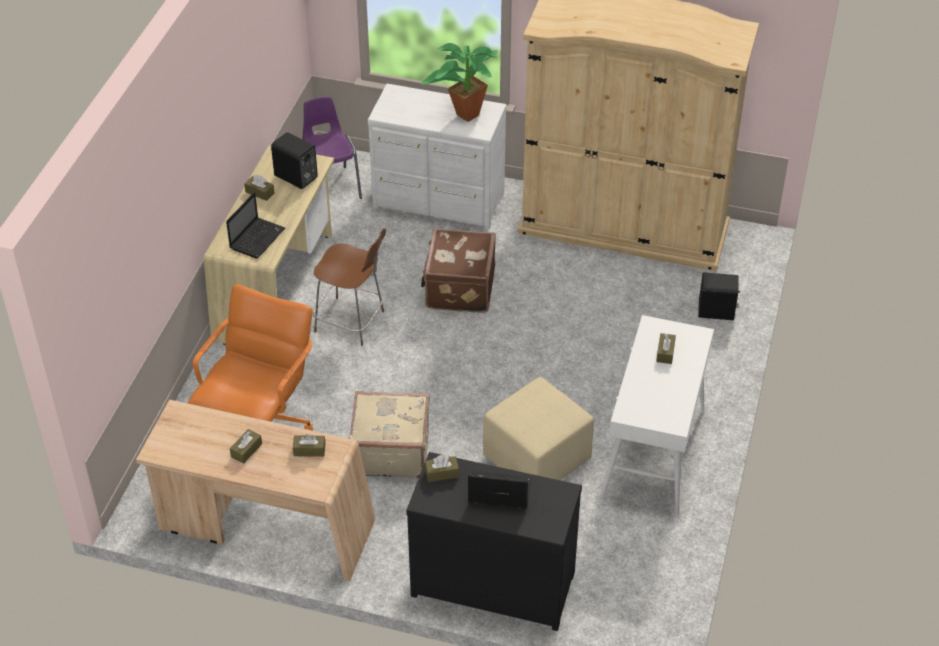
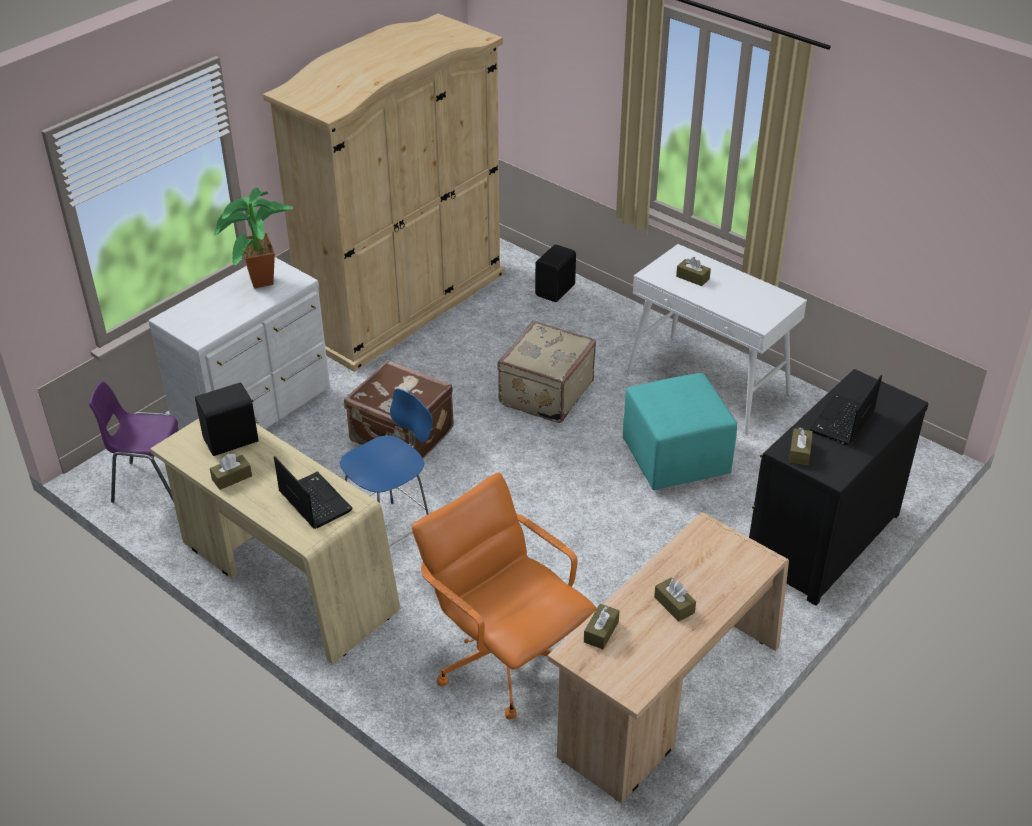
camera: 65 degrees left, 5 degrees down
(309, 450) = (700, 551): brown tissue box -> brown tissue box (601, 632)
(352, 322) = (390, 532): brown chair -> blue chair
(390, 451) = (606, 560): beige suitcase -> beige suitcase (544, 393)
(536, 460) = (676, 459): beige ottoman -> turquoise ottoman

